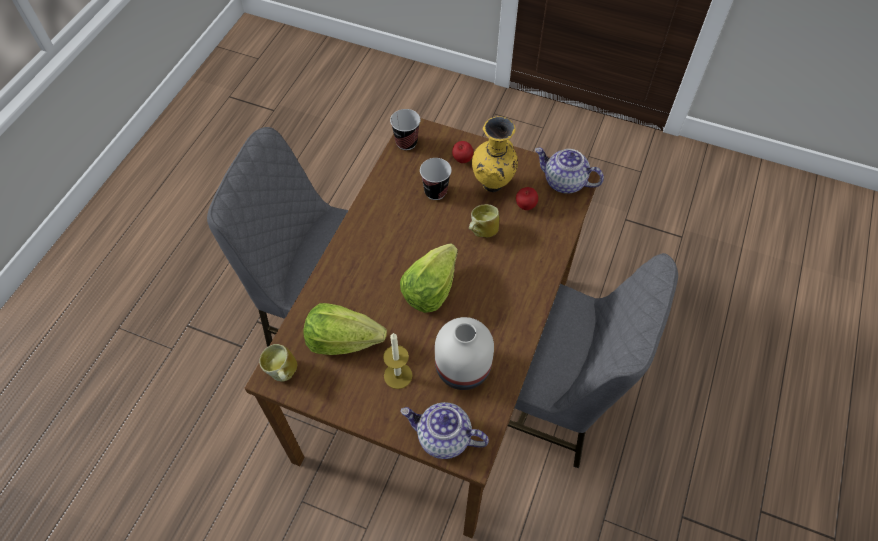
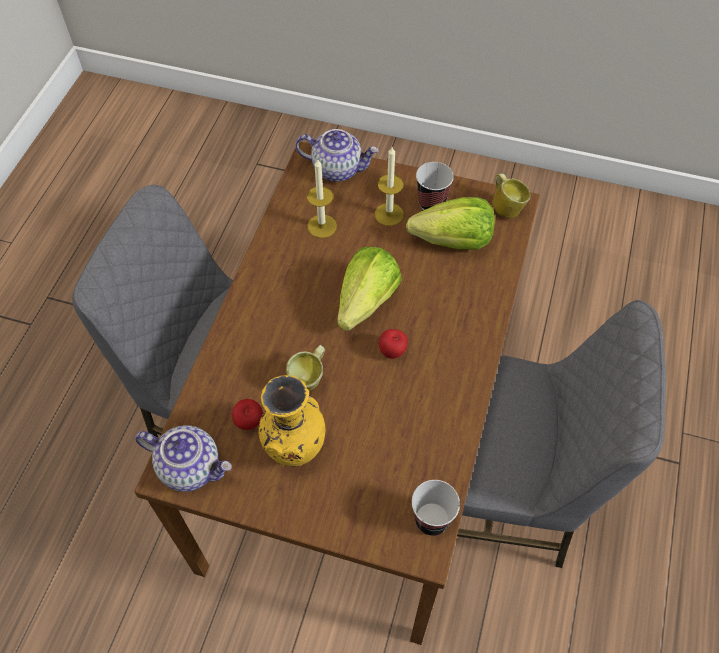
camera: 175 degrees right, 0 degrees up
(435, 191) = (376, 435): cup -> cup (431, 203)
(462, 160) = (342, 493): apple -> apple (393, 352)
(464, 367) = (322, 226): white vase -> candle

